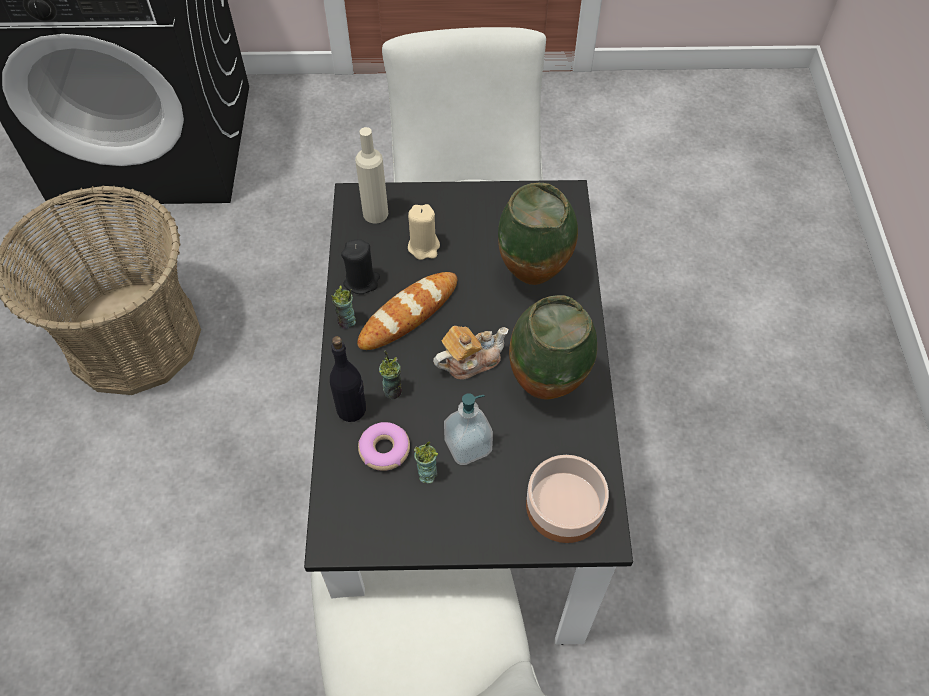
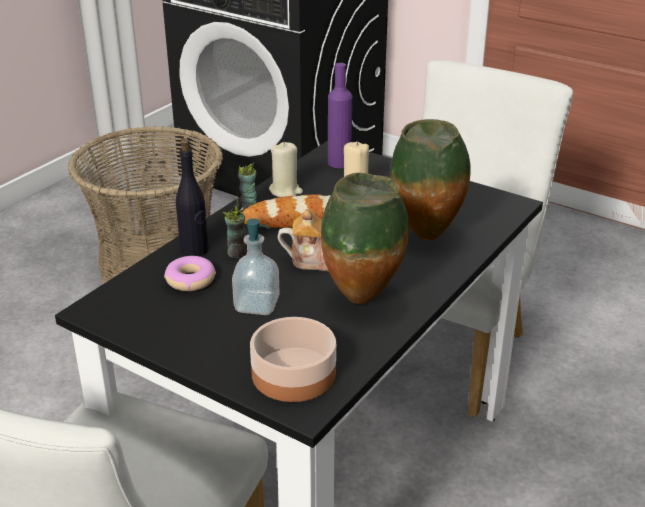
camera: 35 degrees right, 25 degrees down
(362, 281) = (285, 191): black candle -> beige candle
(375, 213) = (339, 162): beige bottle -> purple bottle
(427, 474) = (205, 306): cup -> none

